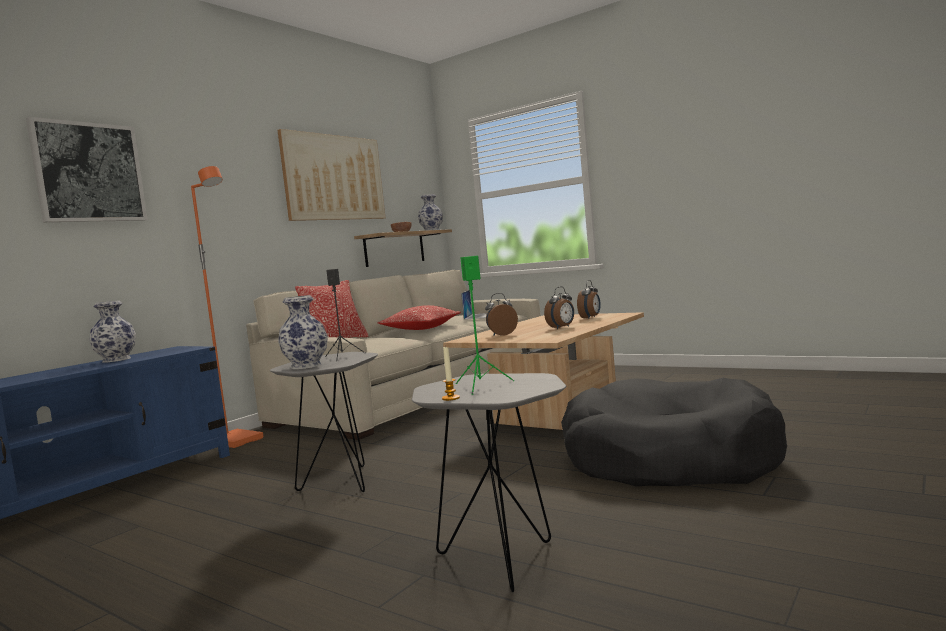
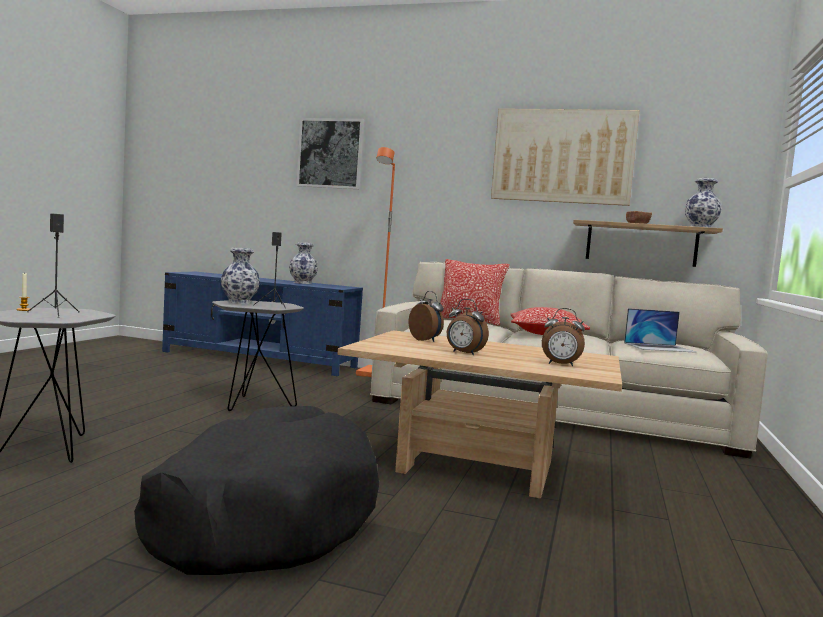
camera: 70 degrees right, 0 degrees up
(481, 386) = (54, 313): green speaker -> black speaker

